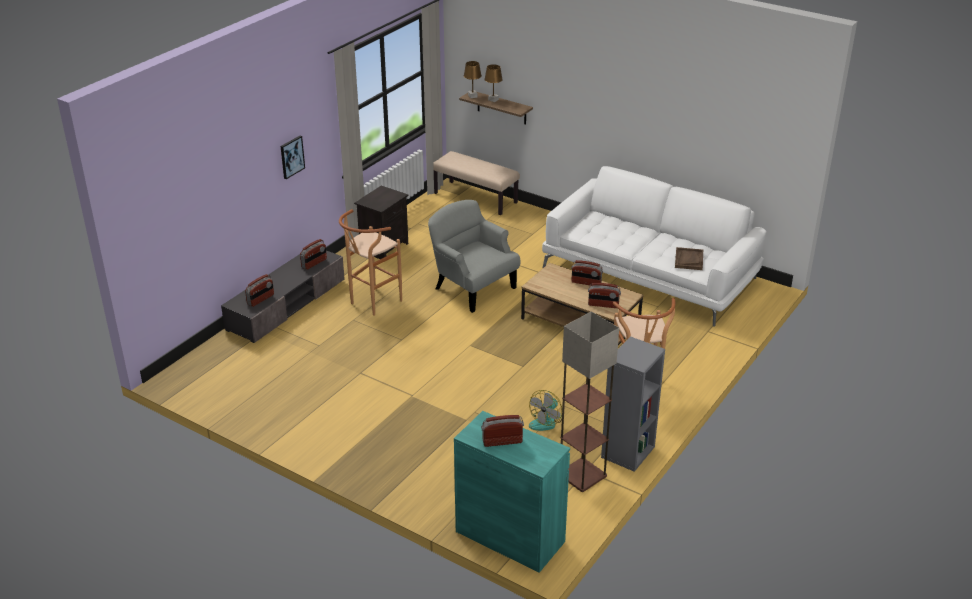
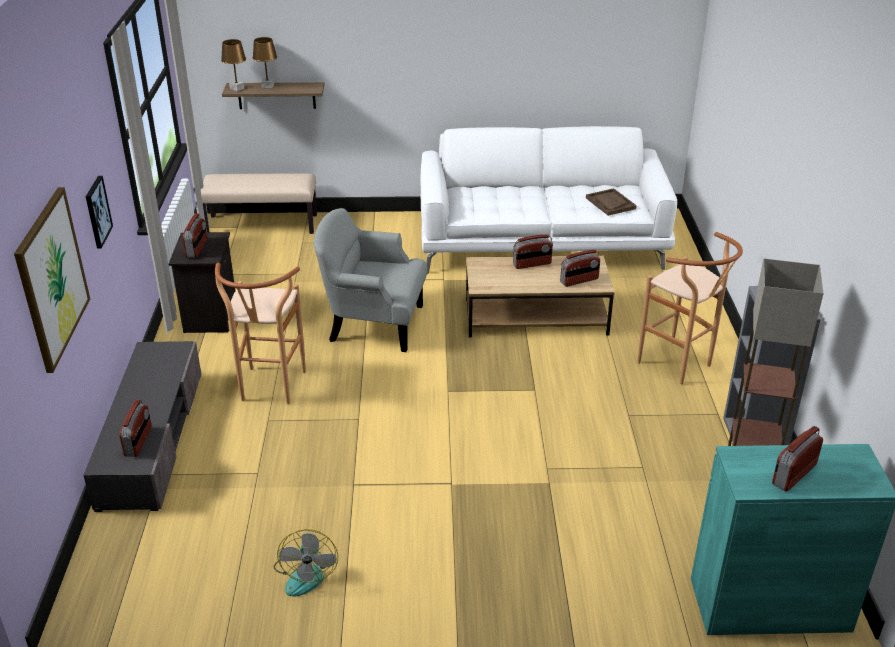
camera: 35 degrees left, 0 degrees up
(227, 187) = (52, 278): none -> picture
(314, 263) = (165, 364): radio -> radio (197, 249)
(546, 421) = (635, 442): fan -> fan (306, 573)

